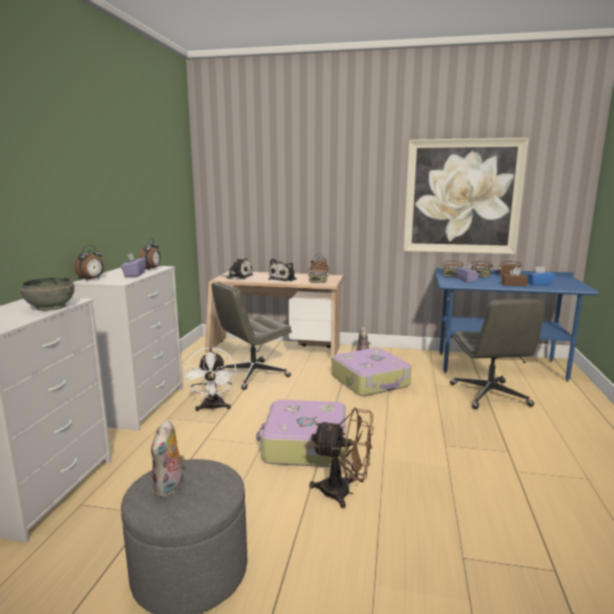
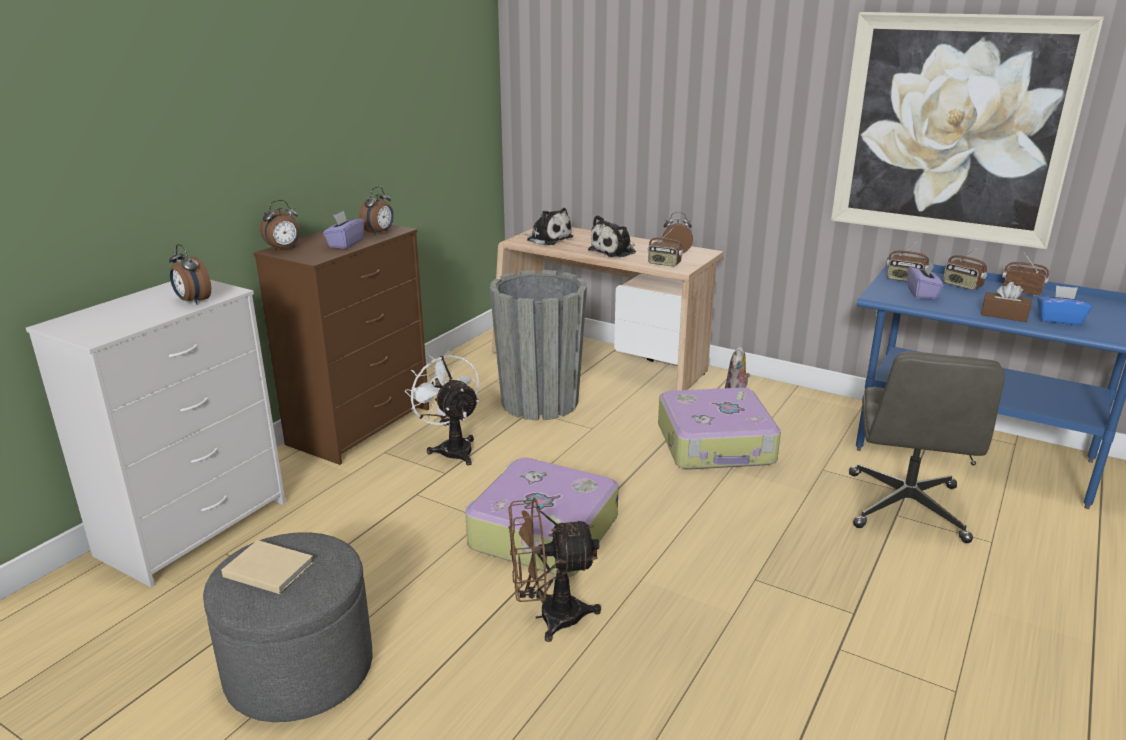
camera: 20 degrees right, 10 degrees up
(51, 307) = (192, 301): grey bowl -> alarm clock
(140, 405) = (360, 425): white dresser -> brown dresser
(170, 488) = (267, 568): plush toy -> beige book
(213, 408) = (452, 448): white fan -> white fan turned 135 degrees clockwise
(253, 375) = (539, 402): grey office chair -> grey planter
(344, 492) = (549, 617): brown fan -> brown fan turned 135 degrees clockwise

